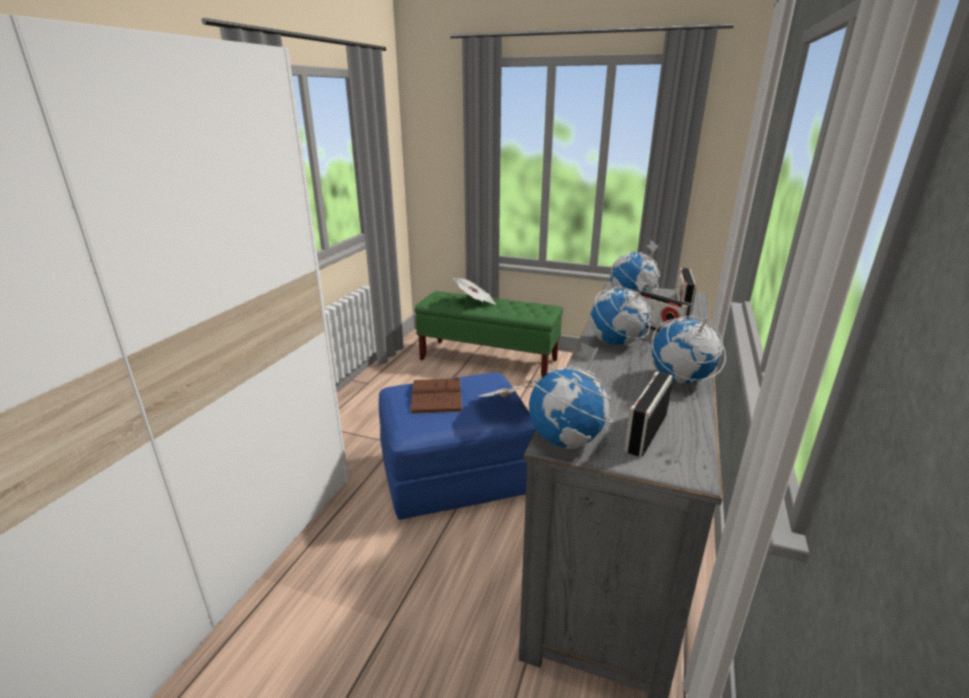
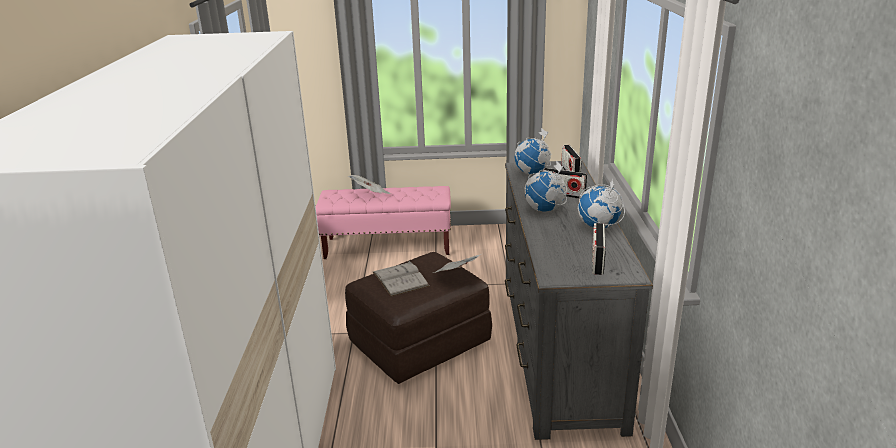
camera: 20 degrees left, 0 degrees up
(436, 395) = (400, 279): brown book -> white book
(456, 474) = (420, 342): blue ottoman -> brown ottoman
(488, 360) = (388, 247): green bench -> pink bench
(567, 439) = (557, 275): globe -> none

